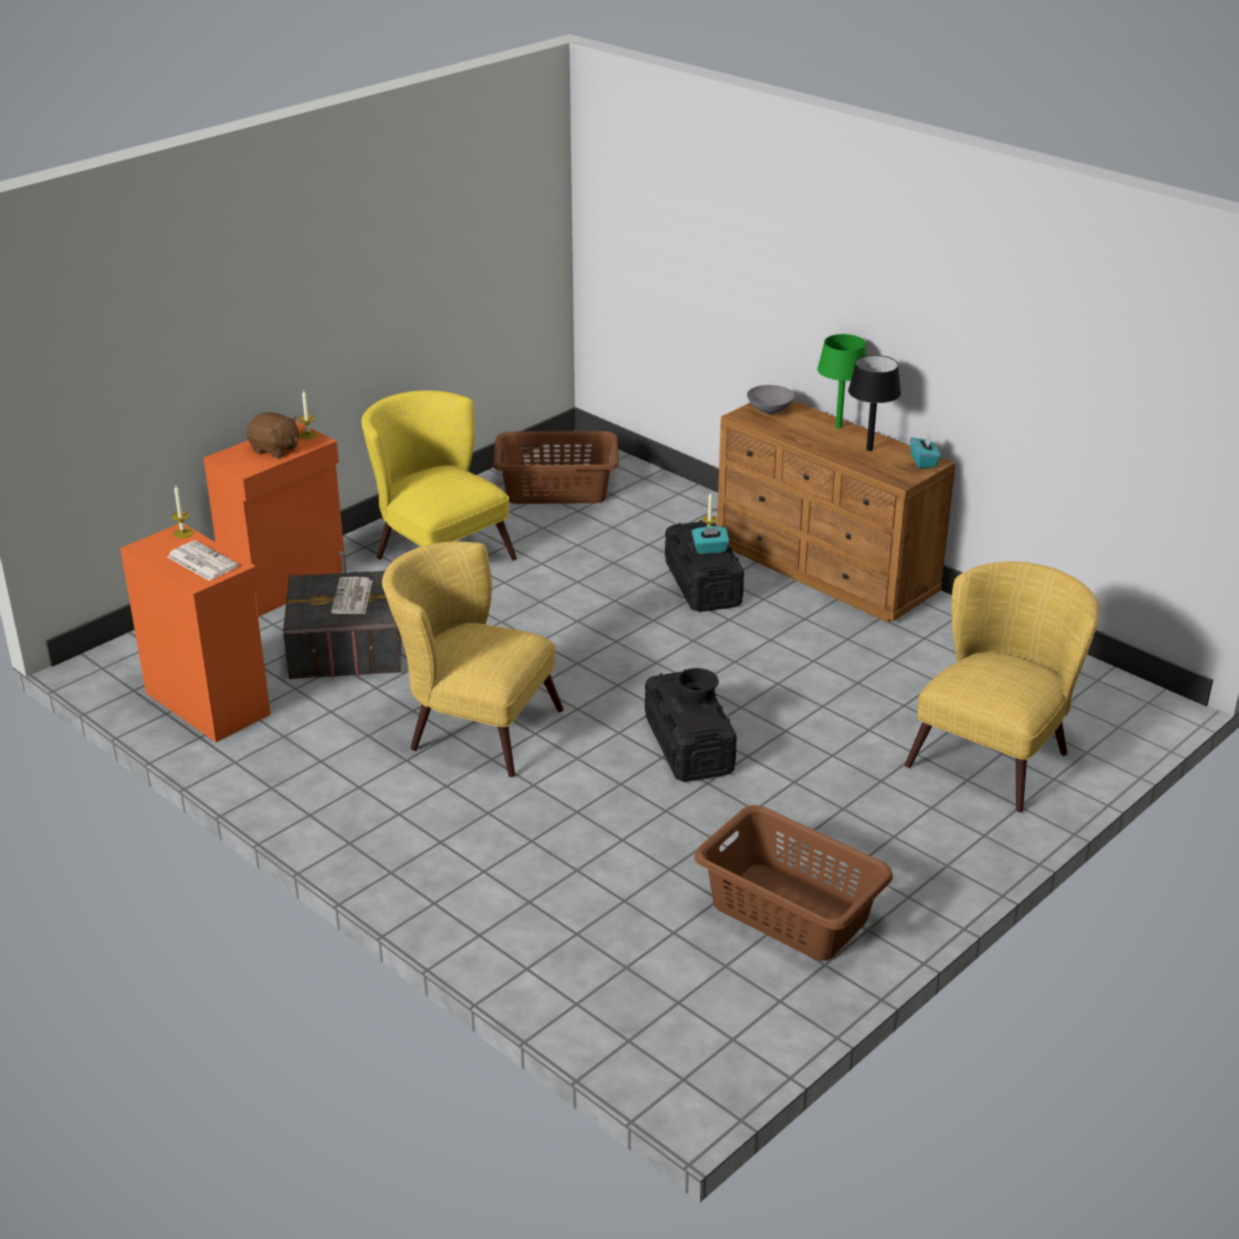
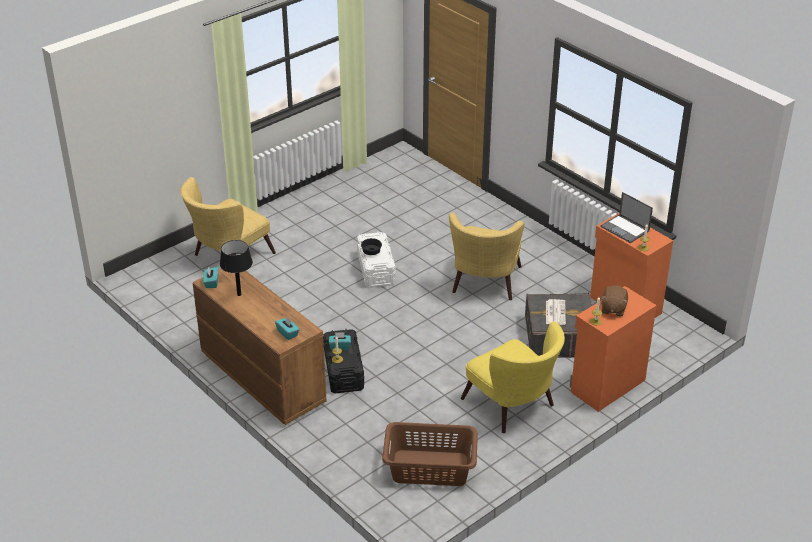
camera: 175 degrees left, 5 degrees up
(201, 561) = (625, 229): newspaper -> laptop
(275, 449) = (613, 309): brown plush toy -> brown plush toy turned 105 degrees counterclockwise
(471, 726) = (484, 285): yellow armchair -> yellow armchair turned 75 degrees clockwise
(688, 745) = (376, 269): black storage box -> white storage box
(770, 411) = (287, 333): grey bowl -> turquoise tissue box
(789, 913) = (351, 198): brown laundry basket -> none
(838, 427) = (249, 315): green table lamp -> none

